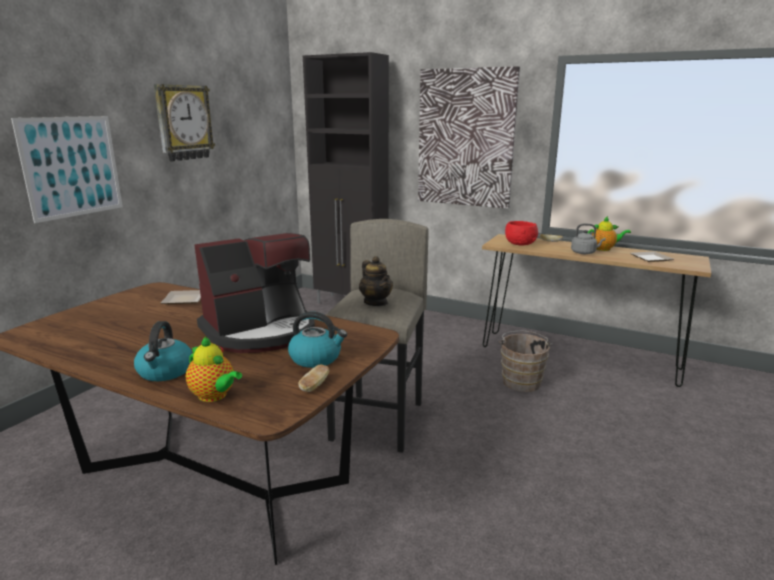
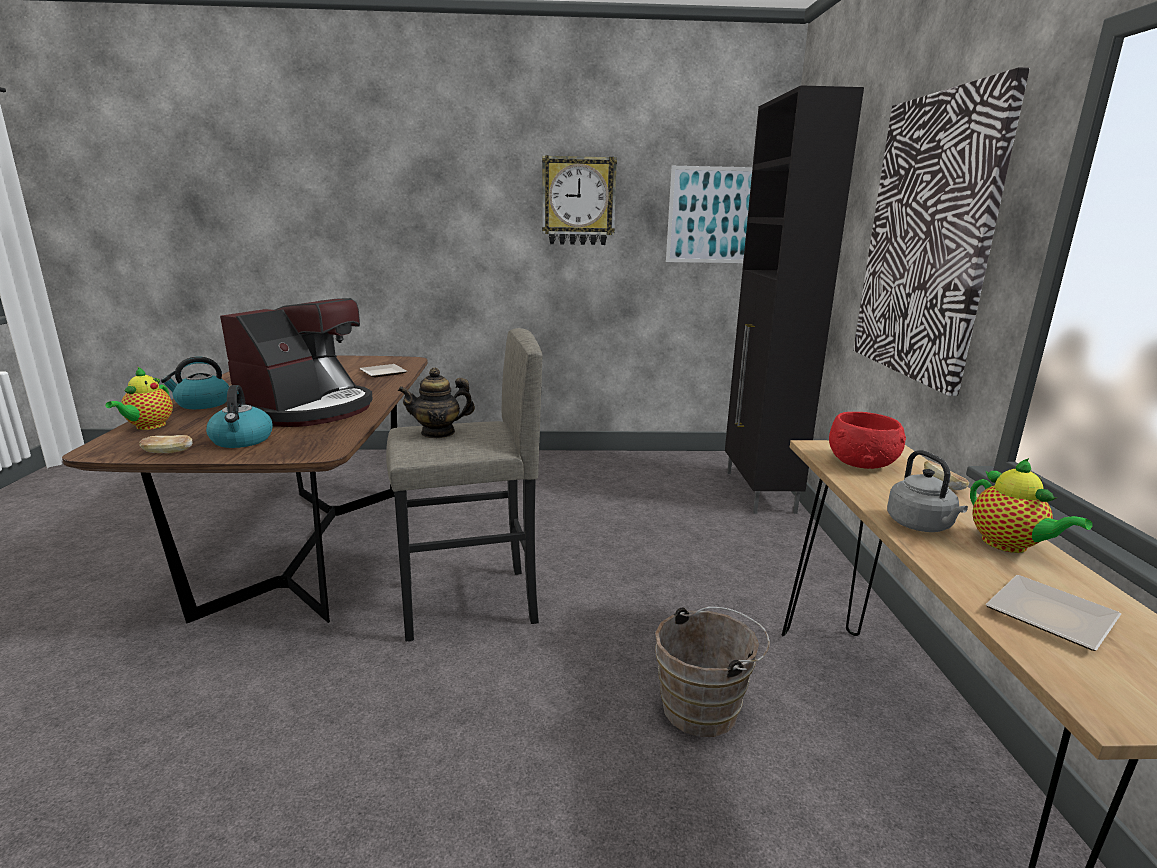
camera: 60 degrees right, 0 degrees up
(72, 167) = (435, 237): picture -> picture (713, 215)
(261, 332) = (309, 410): coffee machine -> coffee machine turned 90 degrees counterclockwise
(376, 302) = (438, 433): teapot -> teapot turned 45 degrees clockwise

